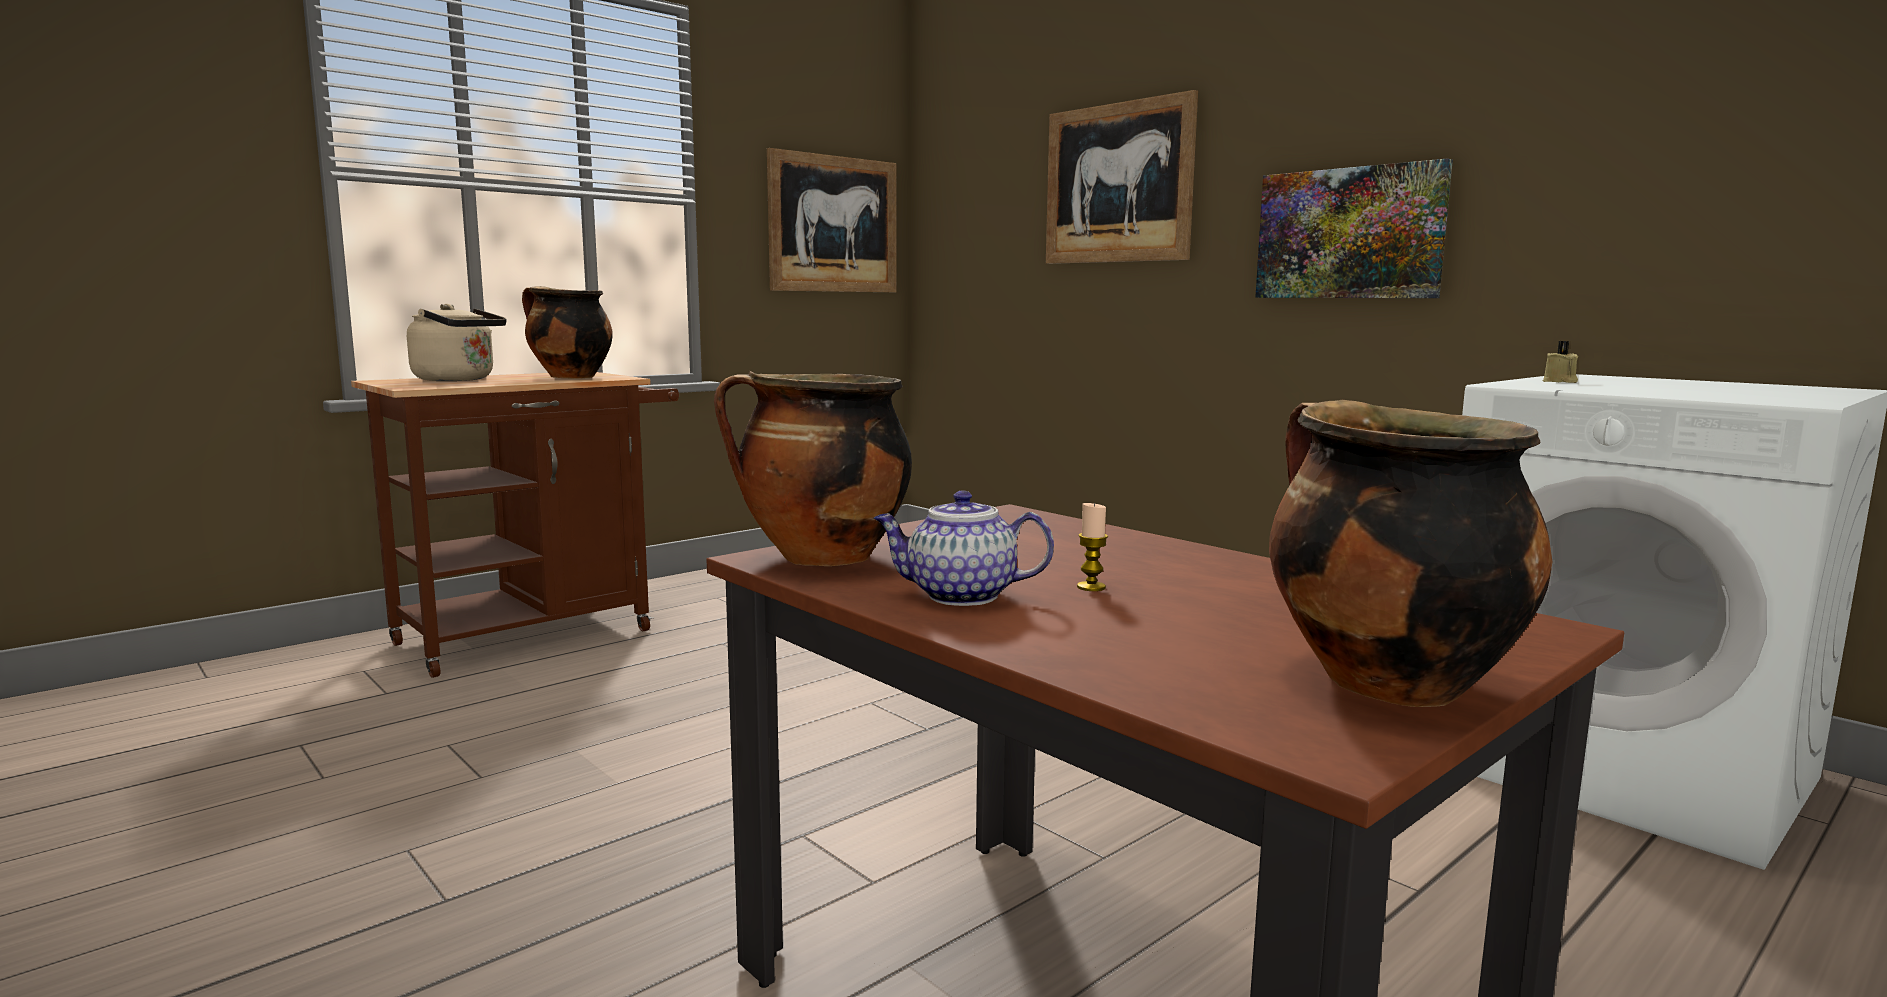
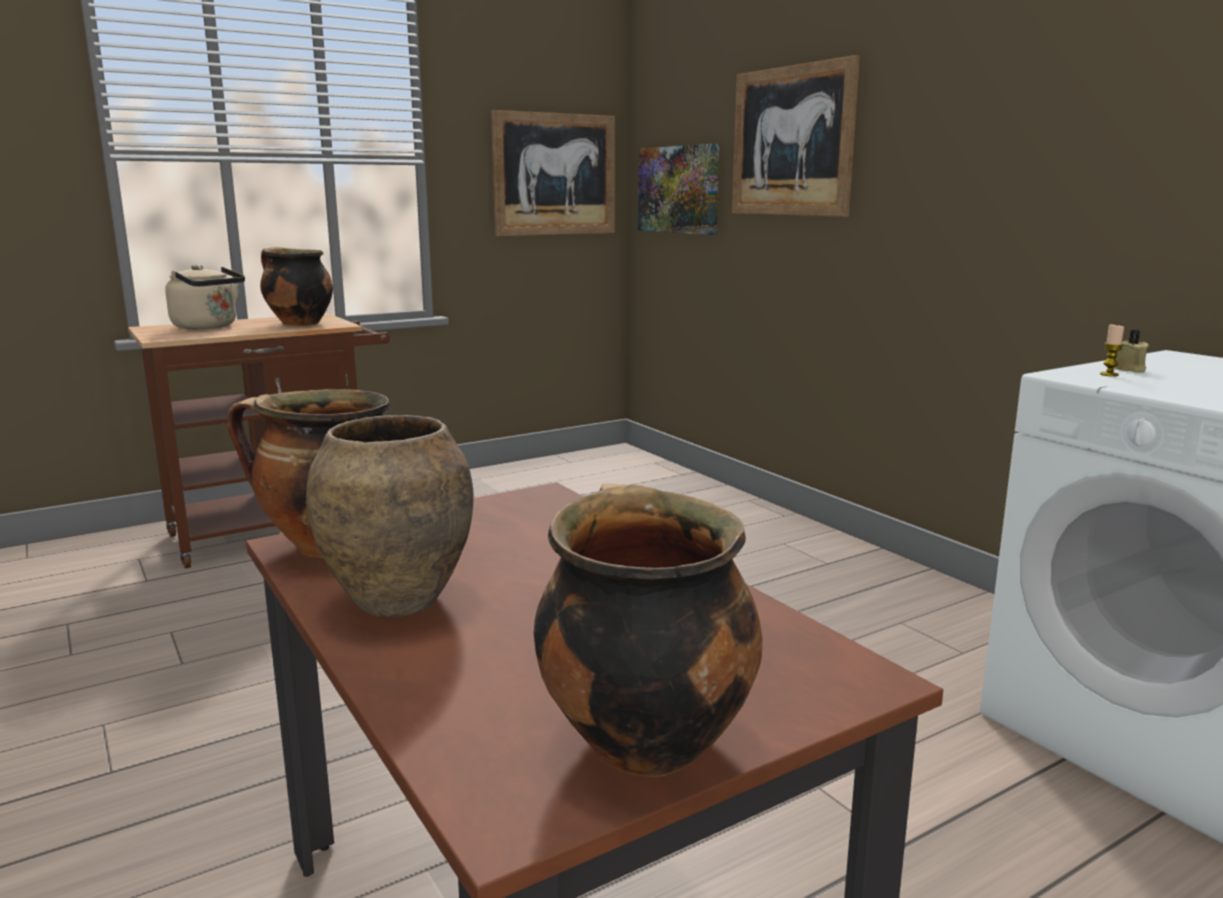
camera: 10 degrees right, 5 degrees up
(959, 596) = (396, 601): teapot -> brown vase
(1091, 587) = (516, 597): candle -> candle (1109, 374)
(1349, 233) = (984, 200): picture -> picture (679, 190)

